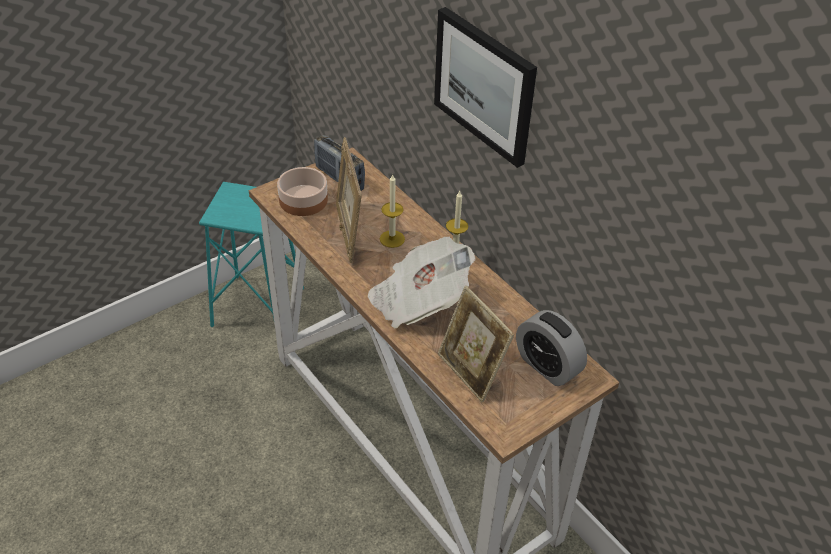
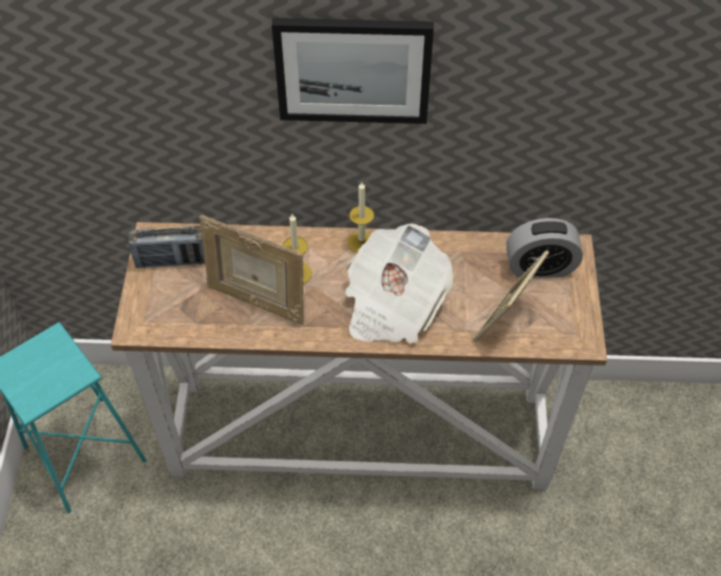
camera: 50 degrees left, 10 degrees up
(304, 200) = (175, 308): bowl -> none
(471, 372) = (504, 321): picture frame -> picture frame turned 120 degrees clockwise

